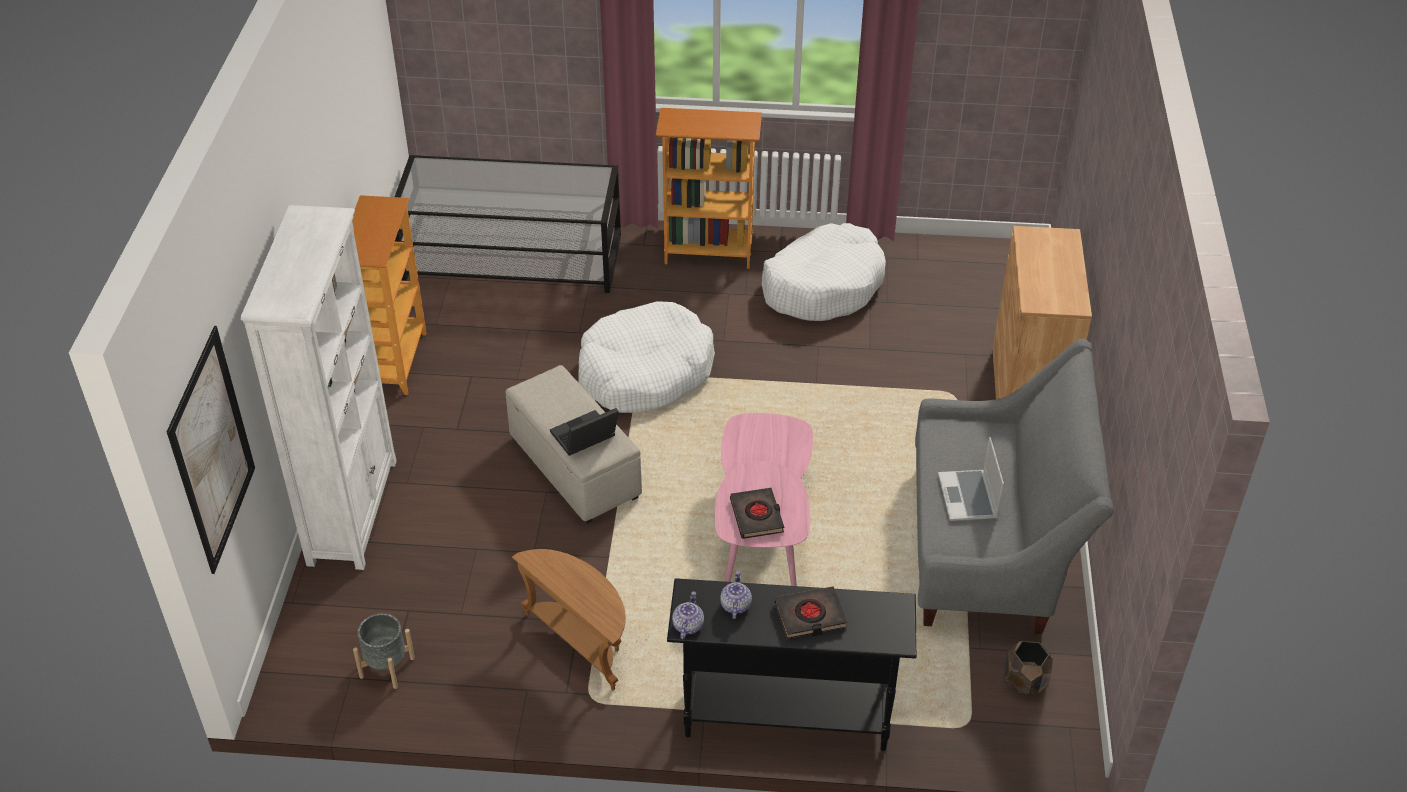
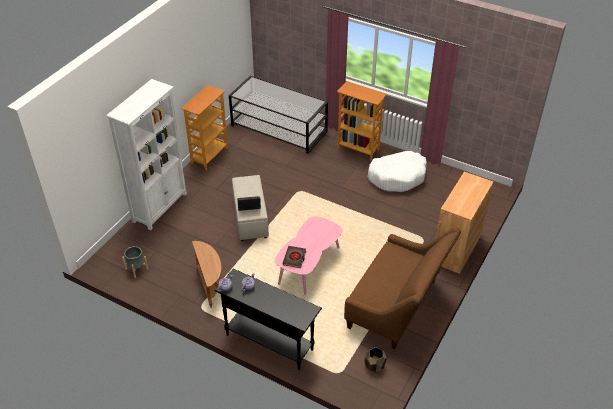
camera: 25 degrees right, 0 degrees up
(212, 451) = (79, 162): picture -> none
(644, 372) = (301, 189): white dog bed -> none
(810, 616) = (273, 301): black book -> none
(969, 497) = (383, 280): laptop -> none
(991, 546) = (397, 306): grey sofa -> brown sofa

